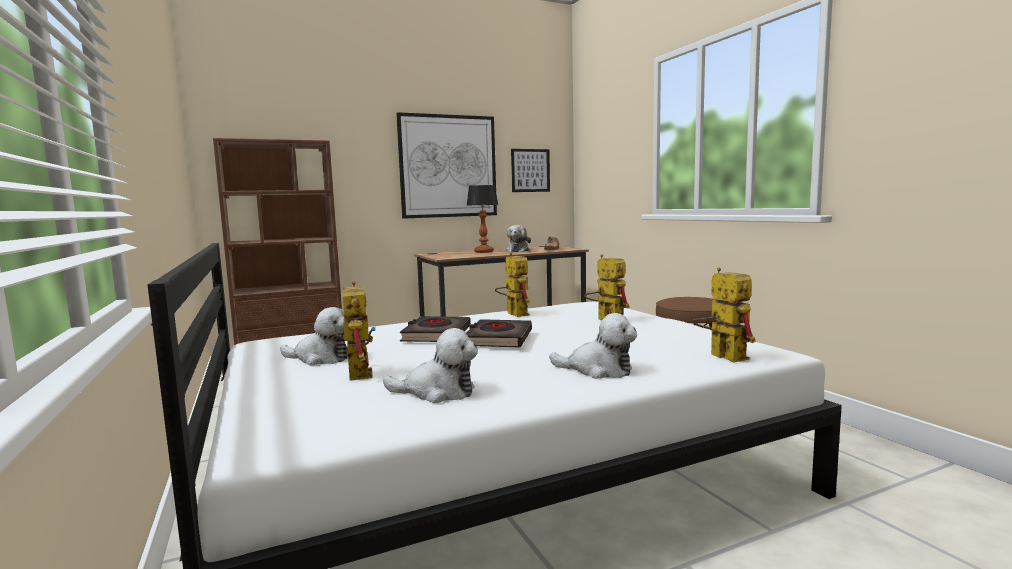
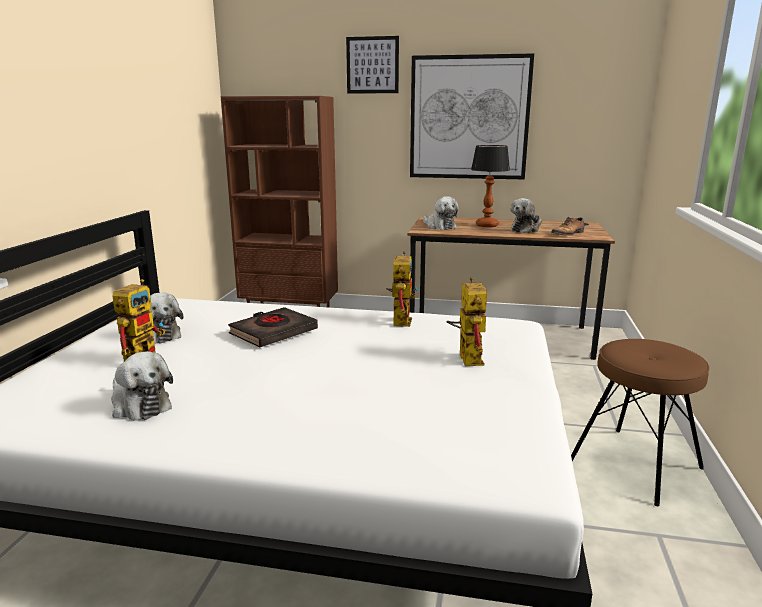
camera: 35 degrees right, 10 degrees up
(498, 339) = (307, 354): black book -> none
(530, 170) = (581, 123): picture -> picture (372, 65)
(598, 370) = (296, 430): plush toy -> plush toy (439, 227)
(720, 355) = (450, 461): toy robot -> none

